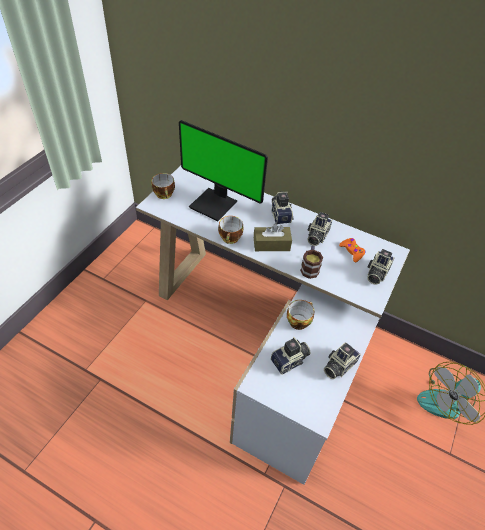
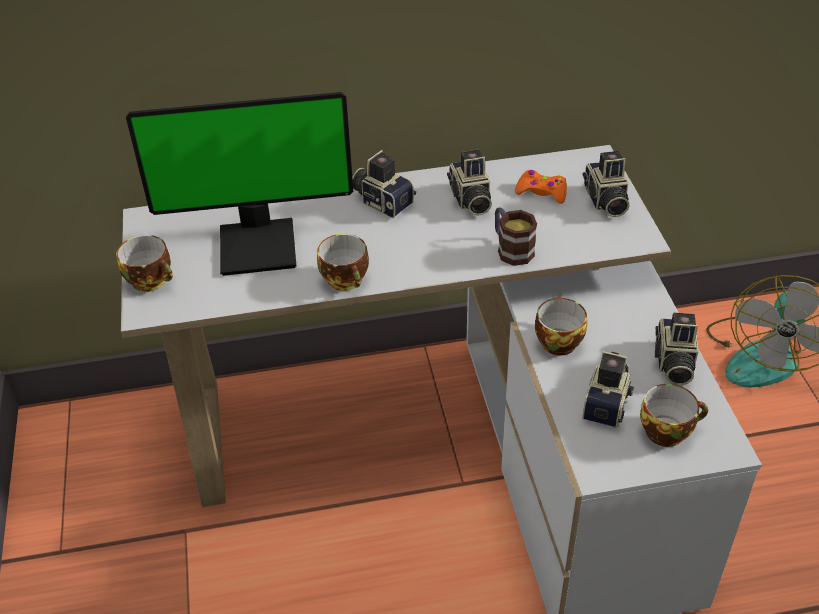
camera: 35 degrees left, 5 degrees down
(271, 244) = (419, 250): brown tissue box -> none
(302, 392) = (667, 430): none -> cup

